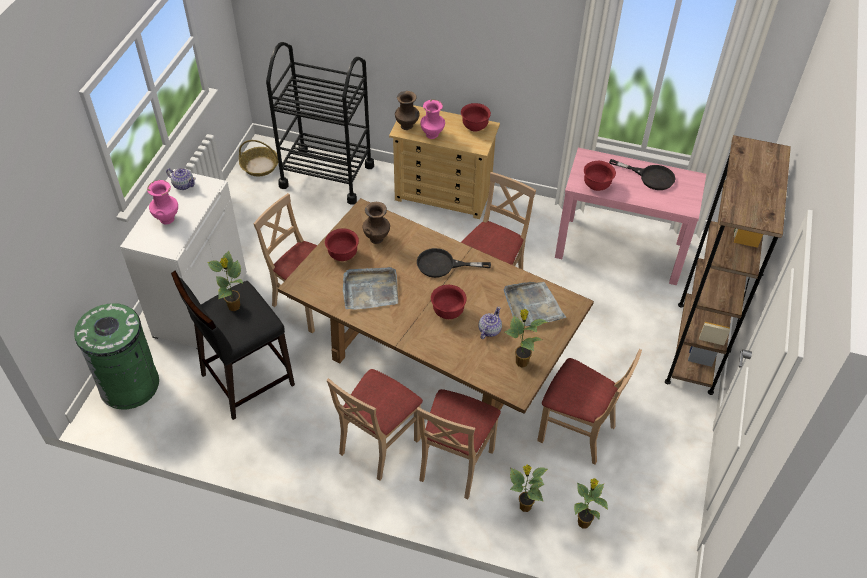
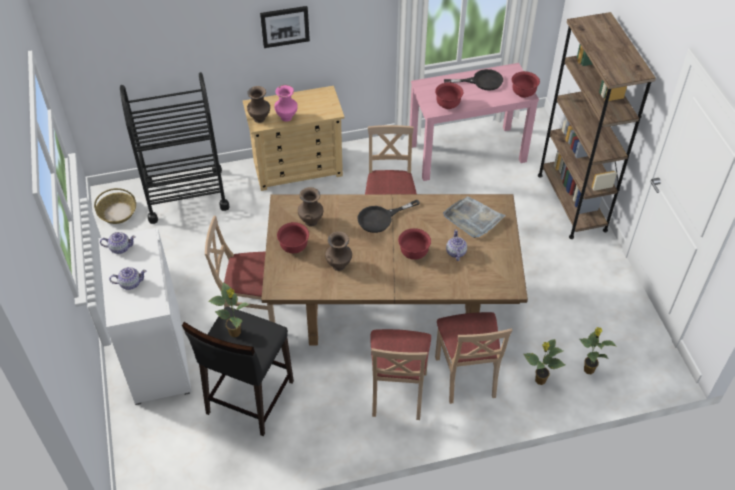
camera: 30 degrees left, 0 degrees up
(130, 385) = (147, 455): green trash can -> none
(167, 218) = (130, 283): pink vase -> teapot
(370, 290) = (339, 265): grey tray -> brown vase
(458, 41) = (285, 26): none -> picture
(475, 126) = (316, 96): red bowl -> red bowl (523, 93)
(521, 361) = (497, 264): potted plant -> none
(577, 432) = (536, 306): beige chair -> none

